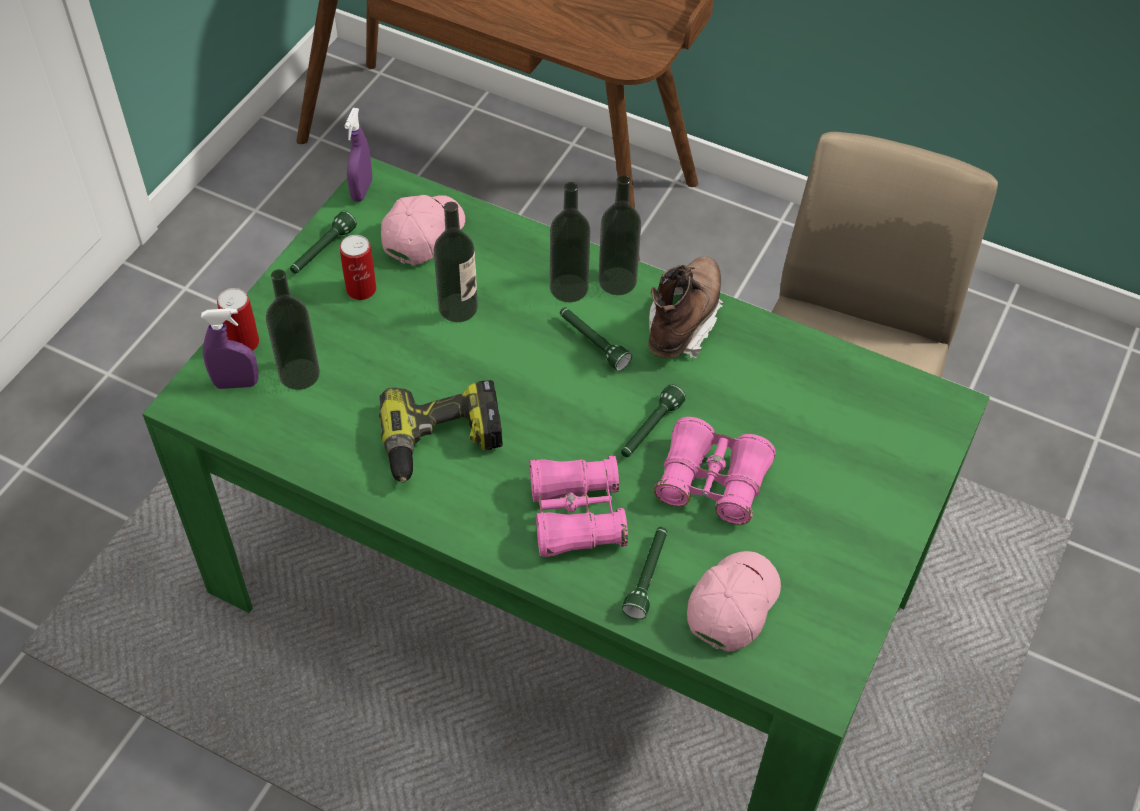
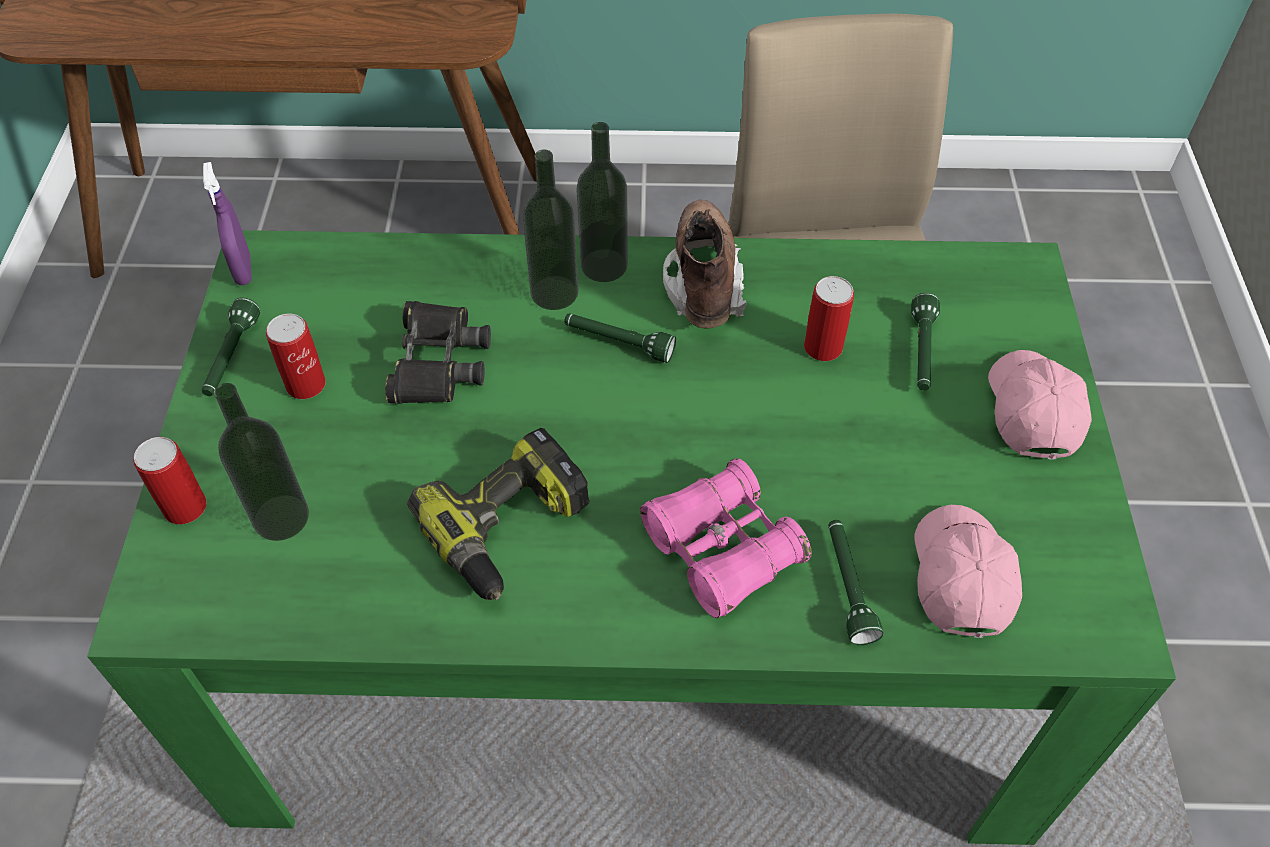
camera: 25 degrees left, 0 degrees up
(236, 383) = (202, 563): purple spray bottle -> none
(422, 234) = (346, 293): pink cap -> pink cap (1031, 410)
(458, 307) = (437, 362): bottle -> black binoculars
(650, 430) = (742, 414): green flashlight -> green flashlight (921, 352)
(712, 482) = (846, 445): pink binoculars -> none
(742, 405) = (823, 347): none -> can

